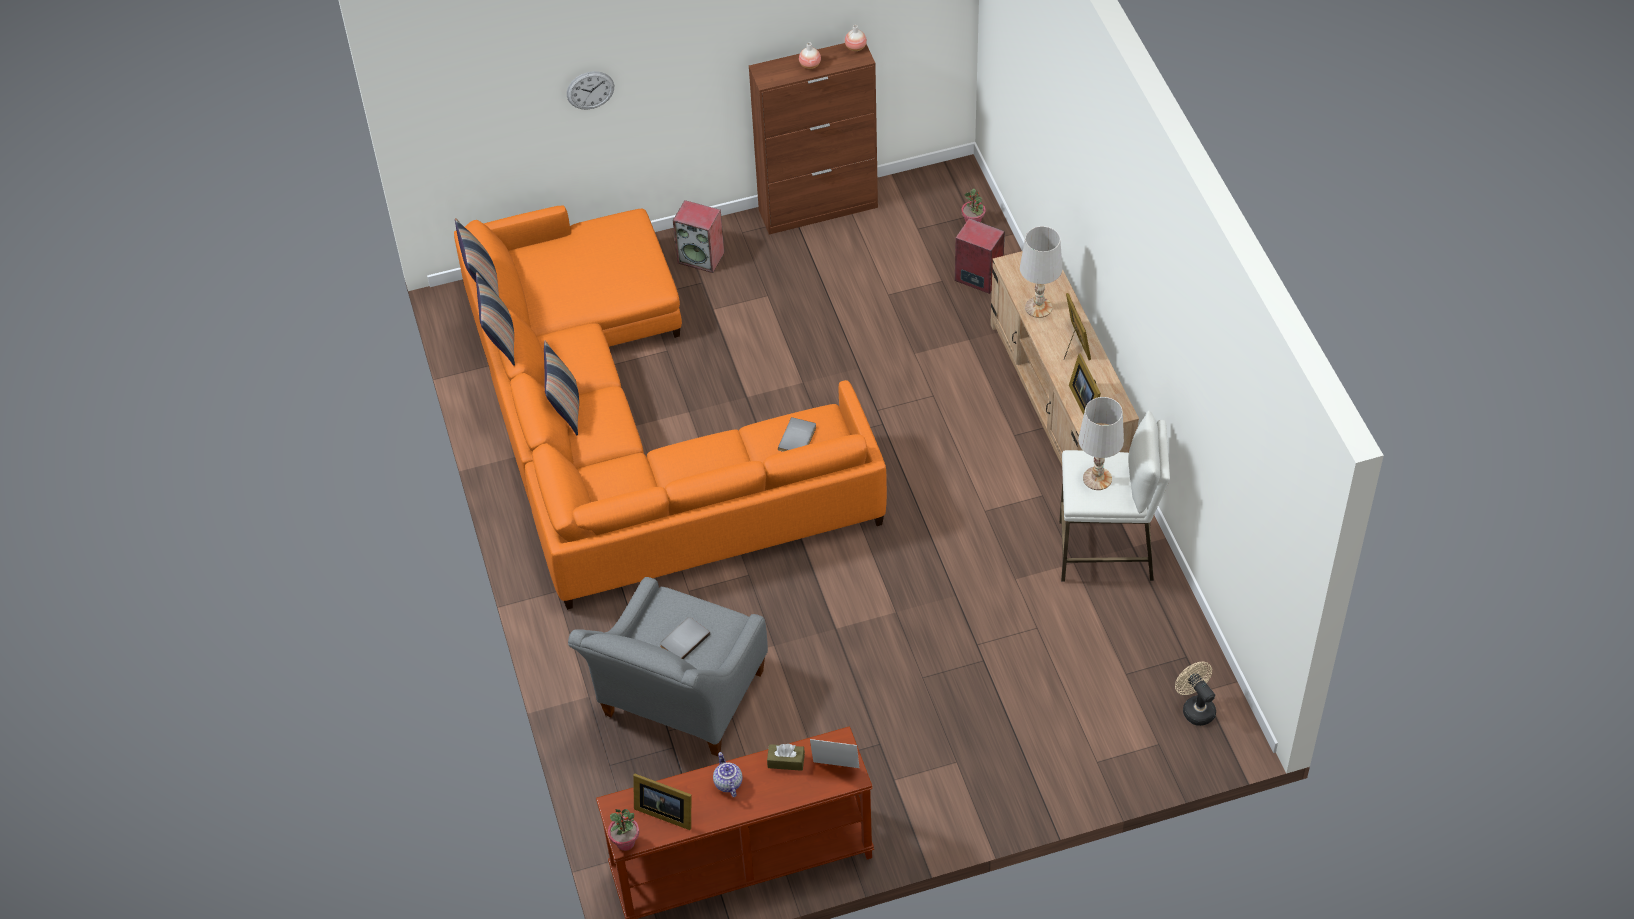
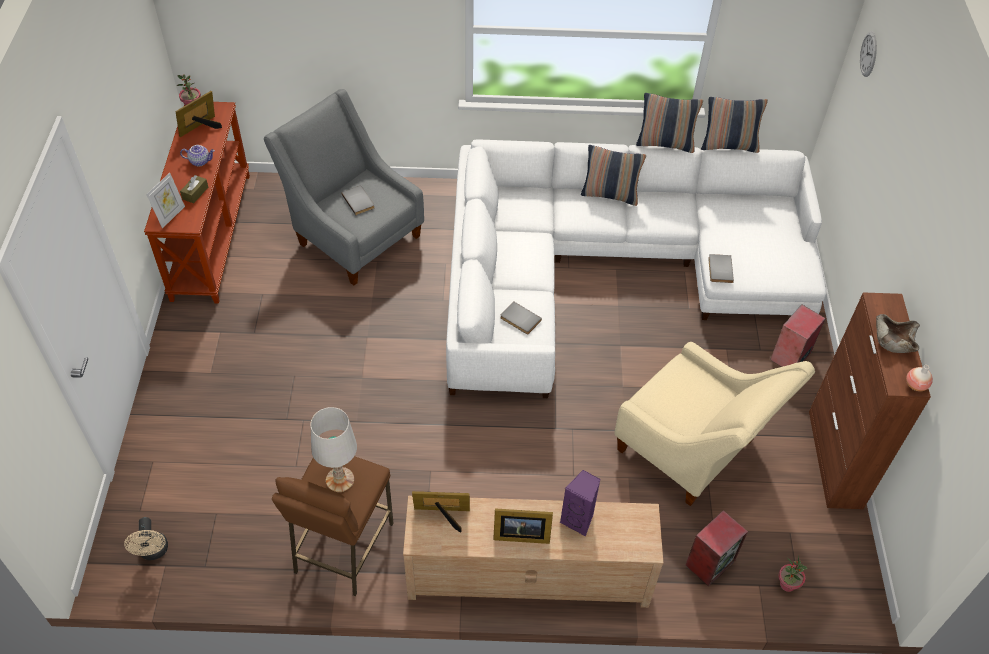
camera: 105 degrees right, 0 degrees up
(590, 90) = (877, 169): wall clock -> wall clock (868, 54)
(631, 432) = (610, 267): orange sofa -> white sofa
(649, 291) = (719, 269): none -> grey book
(810, 65) = (893, 340): vase -> beige bowl
(859, 310) = (694, 452): none -> beige armchair
(1038, 307) = (579, 520): white table lamp -> purple speaker
(1106, 551) = (343, 548): white stool -> brown stool
(1195, 708) = (154, 552): beige fan -> beige fan turned 90 degrees clockwise

